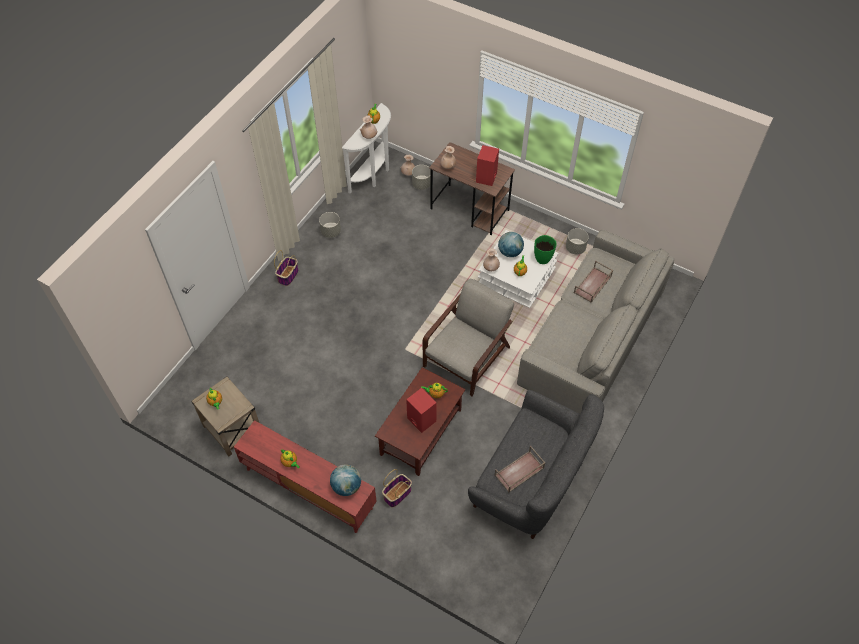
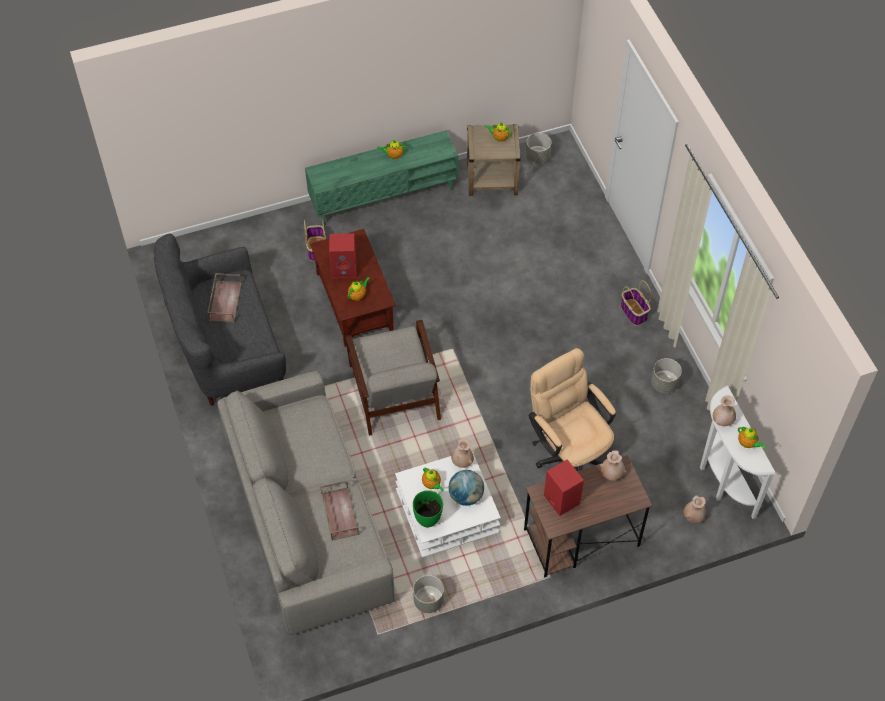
camera: 130 degrees right, 0 degrees up
(308, 488) = (384, 196): red tv stand -> green tv stand
(346, 486) = (335, 177): globe -> none
(421, 184) = (664, 518): grey planter -> grey planter (537, 157)
(421, 246) = (568, 451): none -> beige office chair

